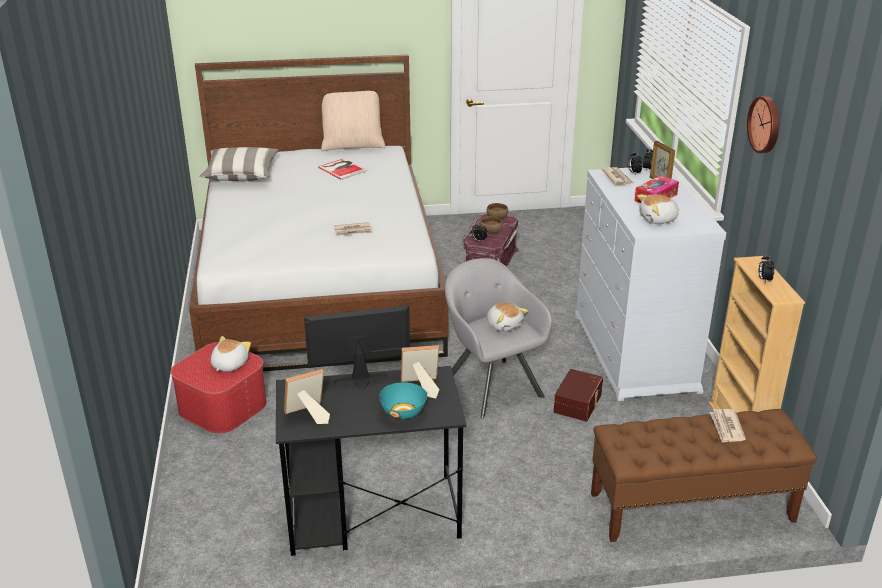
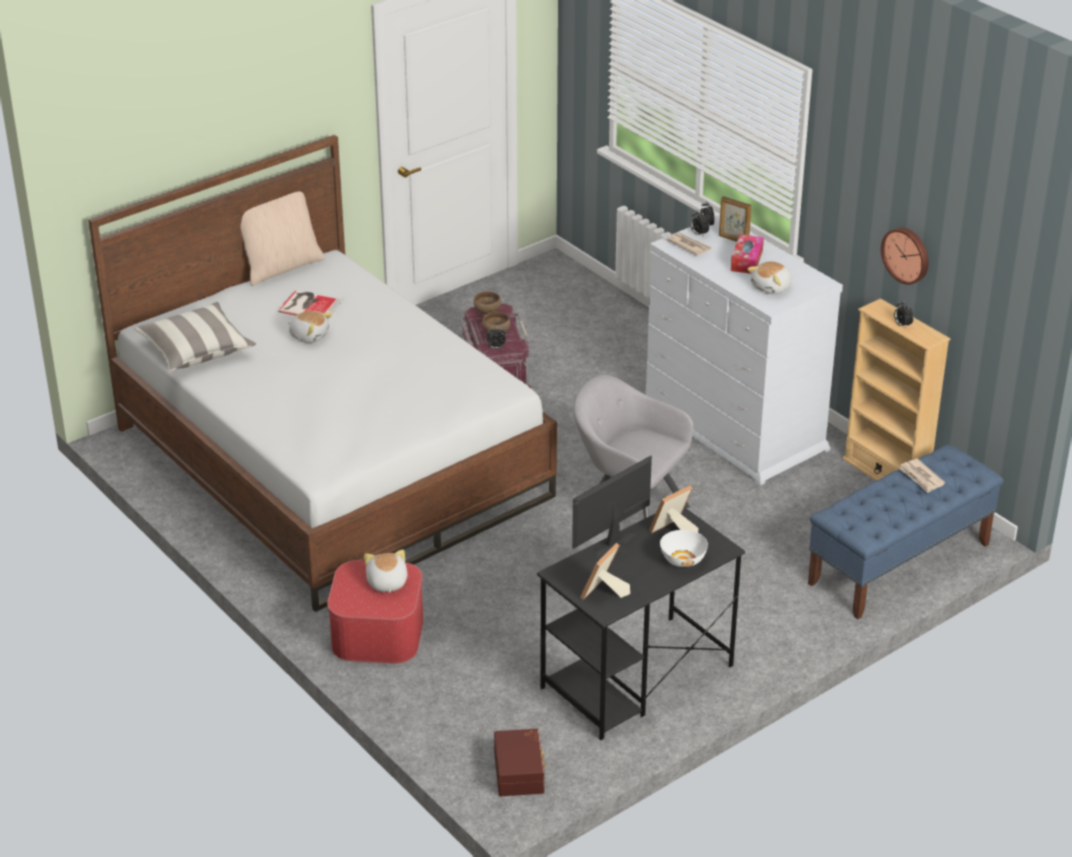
camera: 30 degrees left, 5 degrees up
(353, 231) = (418, 385): newspaper -> none
(404, 412) = (683, 559): turquoise bowl -> white bowl
(504, 325) = (641, 442): plush toy -> plush toy (309, 335)
(579, 403) = (727, 501): brown storage box -> brown storage box (520, 772)
(691, 507) = (899, 564): brown bench -> blue bench
(766, 124) = (858, 169): wall clock -> wall clock (907, 254)

